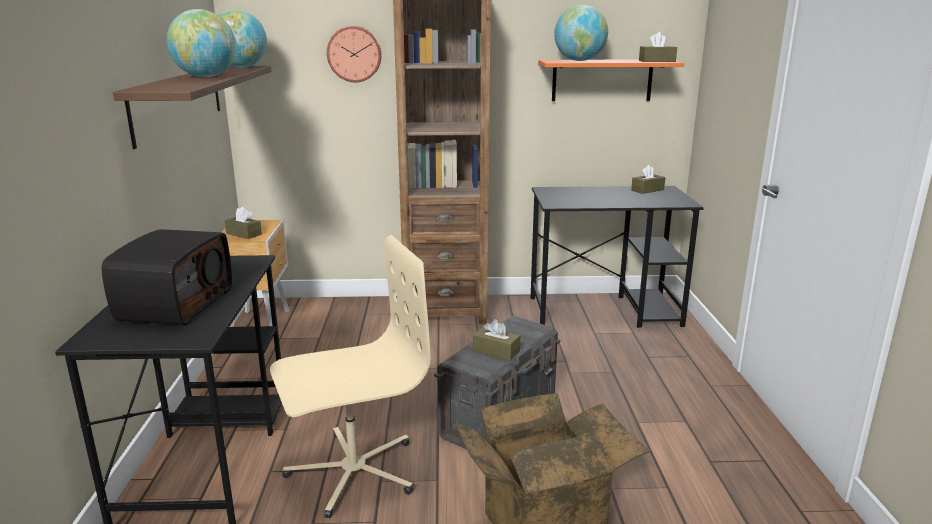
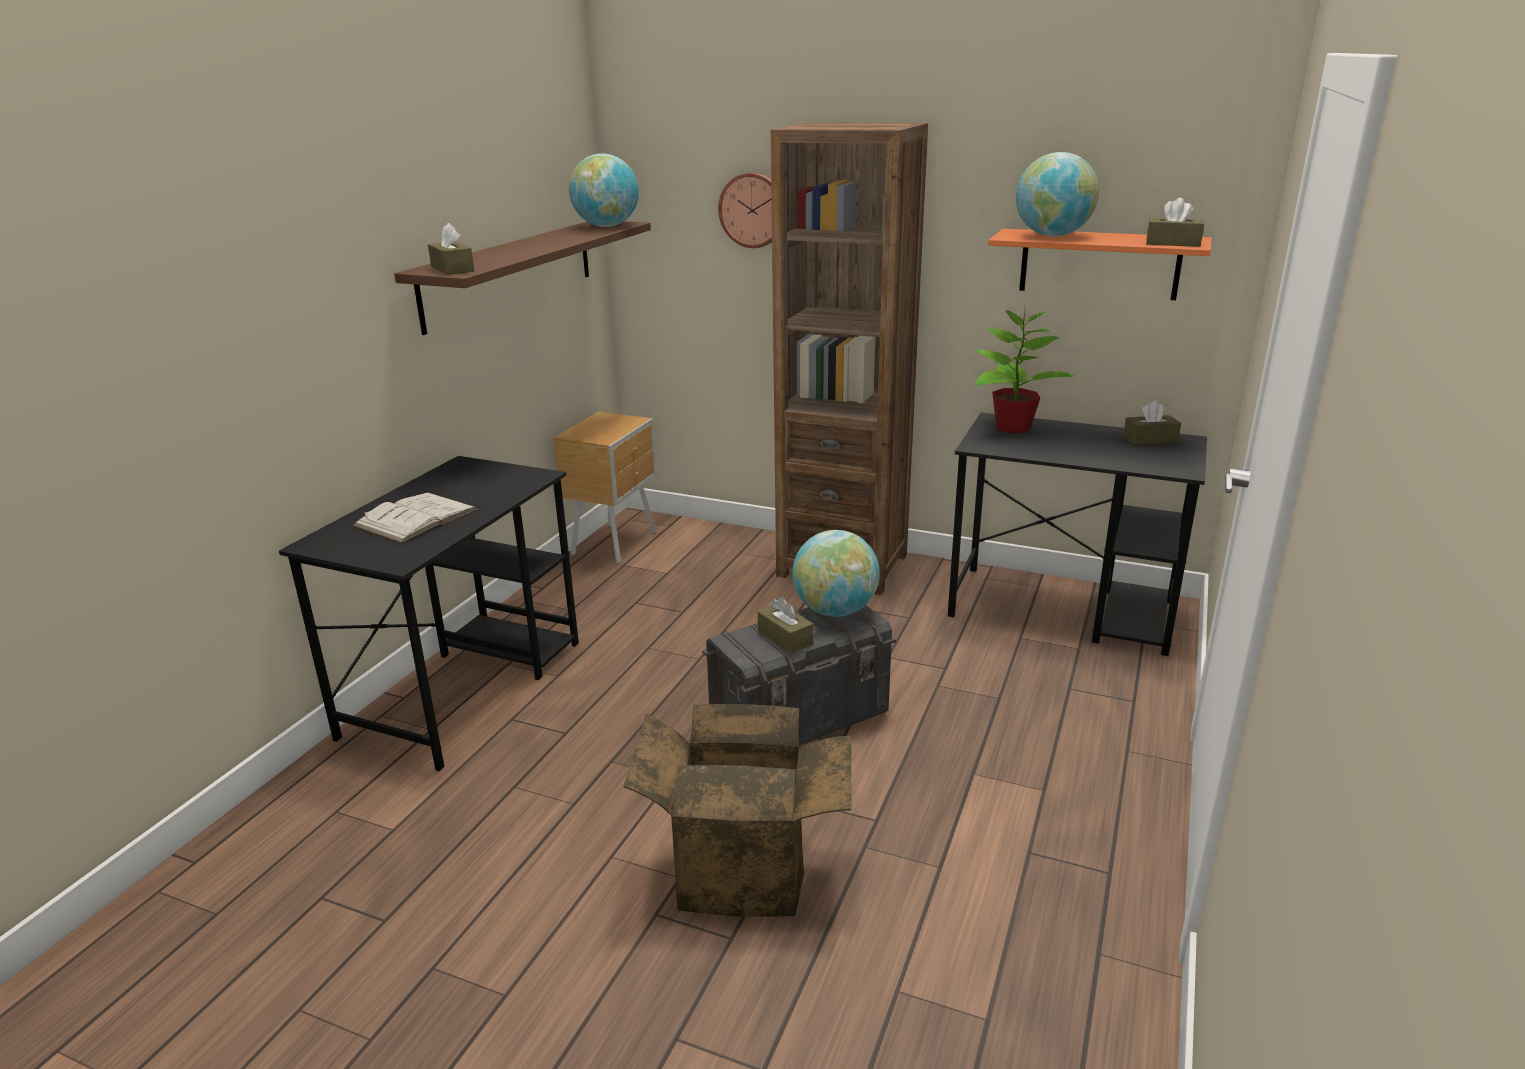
camera: 25 degrees right, 5 degrees up
(175, 304) = (416, 518): radio -> white book
(206, 77) = (531, 247): globe -> globe (835, 610)
(244, 234) = (593, 433): brown tissue box -> brown tissue box (452, 269)
(352, 471) = (591, 742): beige office chair -> none
(561, 192) = (1011, 427): none -> potted plant

